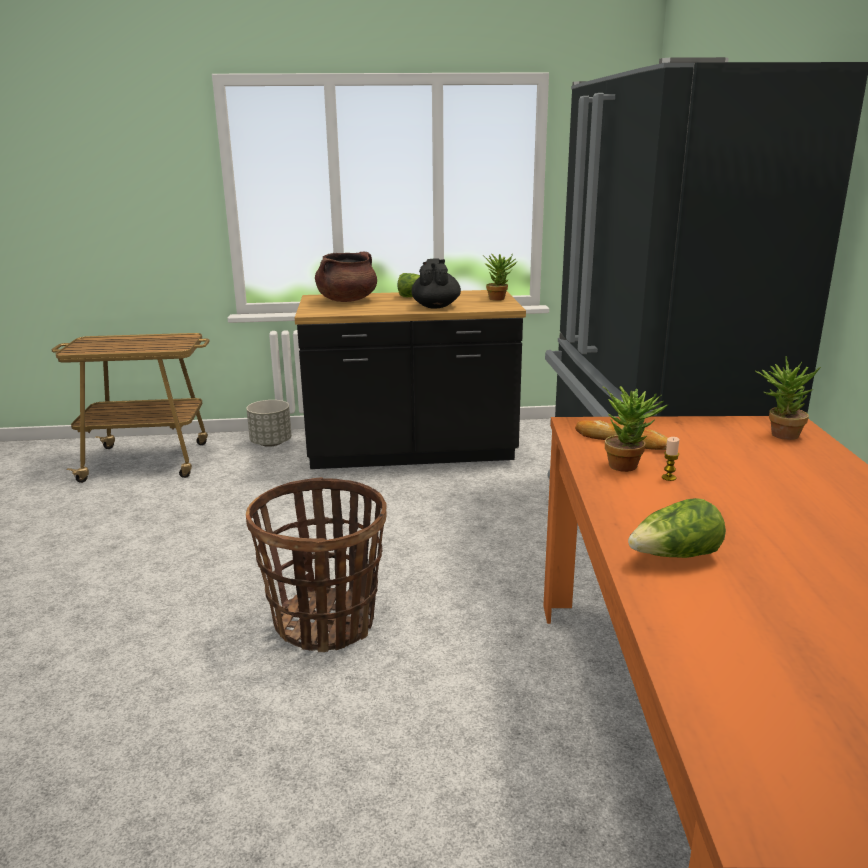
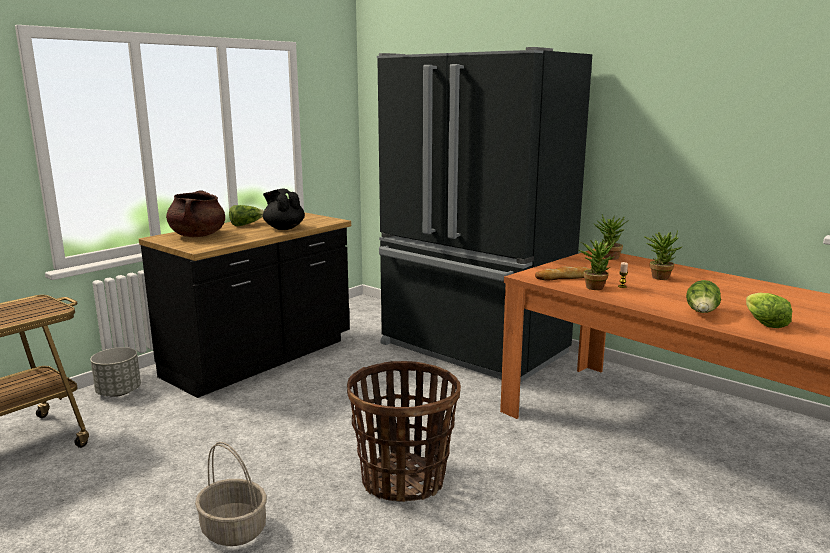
camera: 45 degrees left, 5 degrees down
(153, 590) = (234, 530): none -> basket
(499, 298) = (310, 216): potted plant -> potted plant (659, 276)
(735, 614) = (763, 323): none -> lettuce

